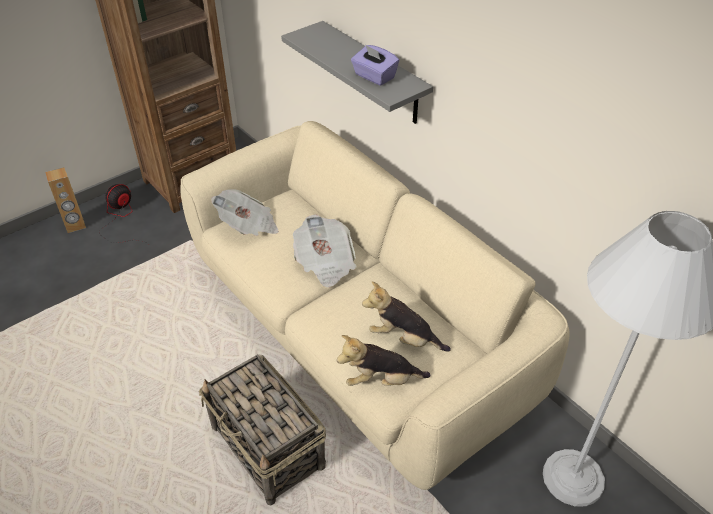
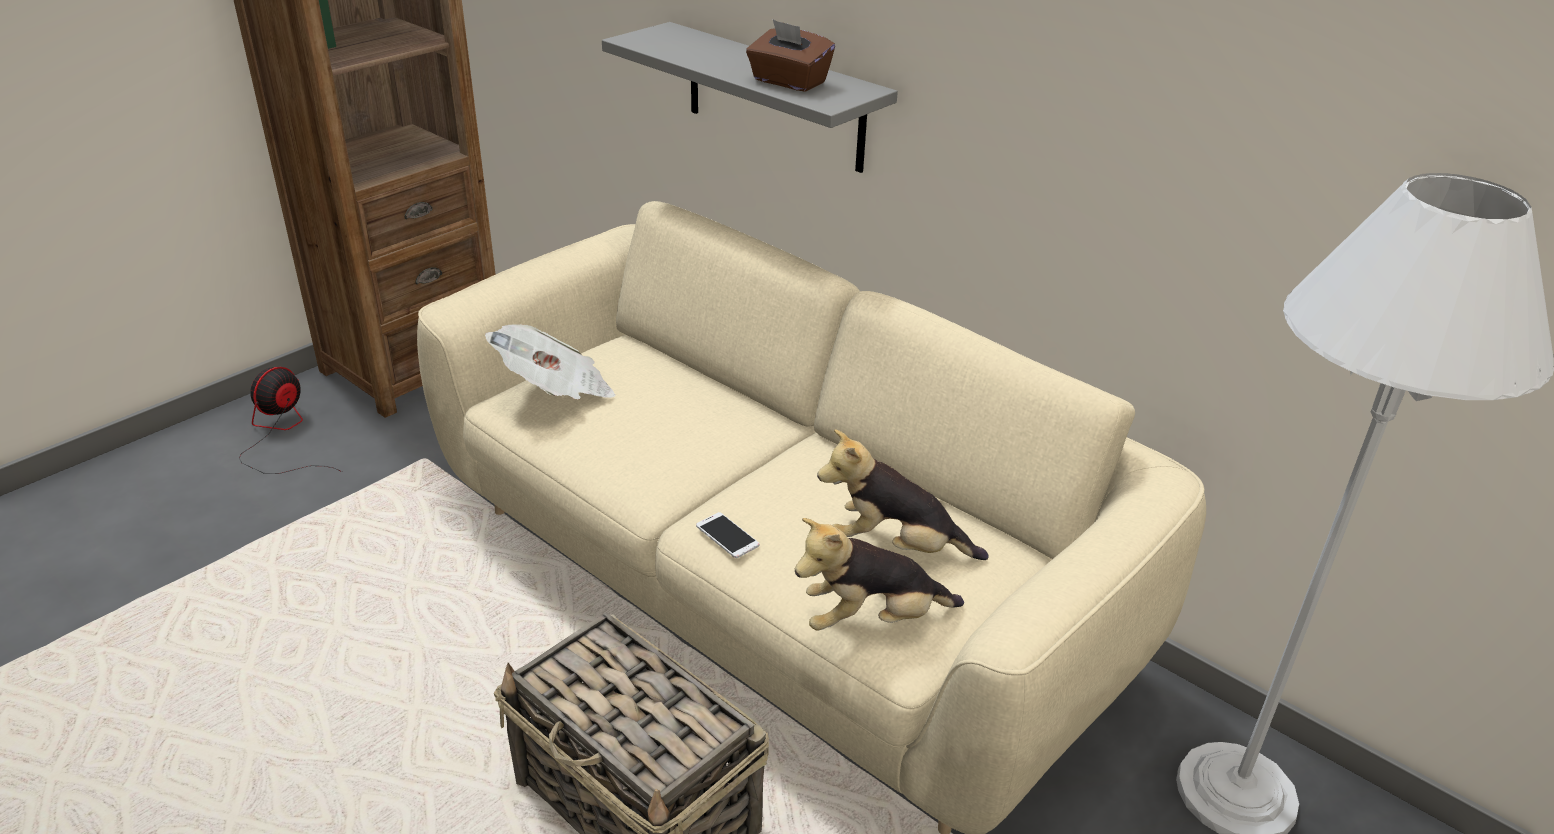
camera: 10 degrees left, 10 degrees down
(75, 225) = (189, 451): brown speaker -> none
(319, 323) = (727, 536): none -> phone
(325, 263) = (714, 439): newspaper -> none
(374, 76) = (788, 82): purple tissue box -> brown tissue box

